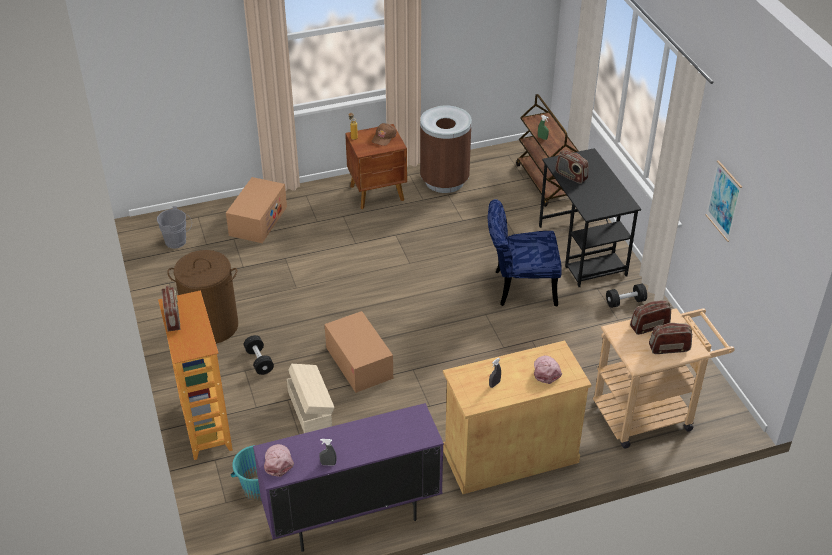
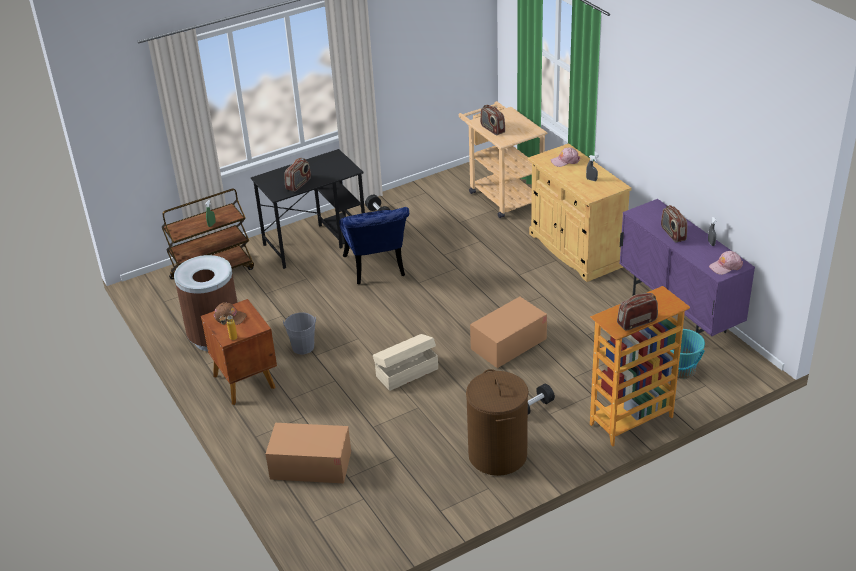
camera: 100 degrees left, 5 degrees down
(178, 242) = (365, 525): grey bucket -> grey bucket (303, 345)
(310, 408) = (577, 361): beige storage box -> beige storage box (406, 372)
(669, 348) = (512, 120): radio -> radio (673, 234)
(723, 201) = (401, 56): picture -> none

